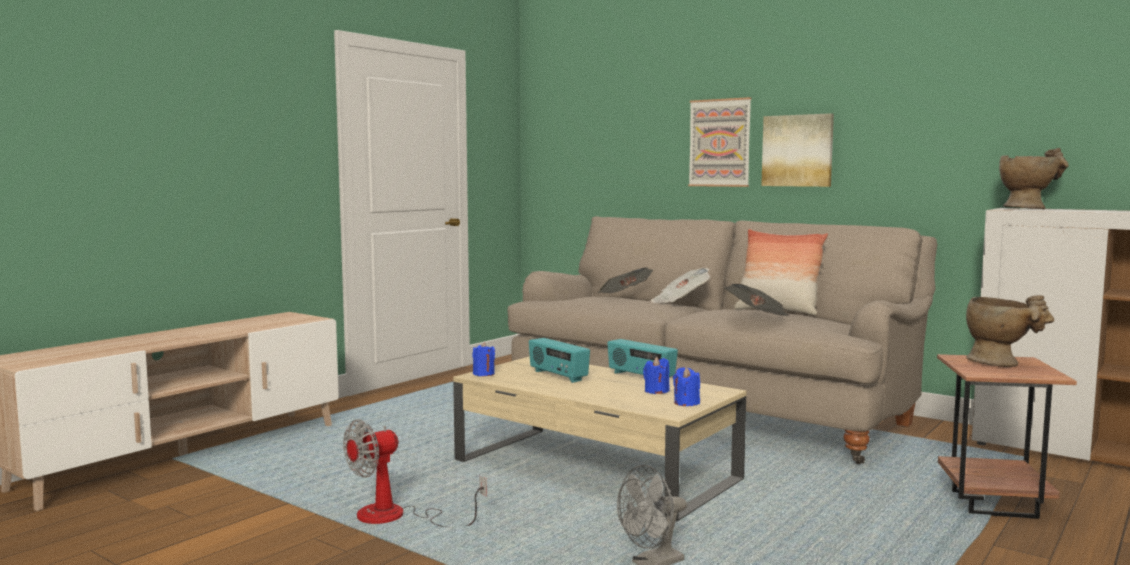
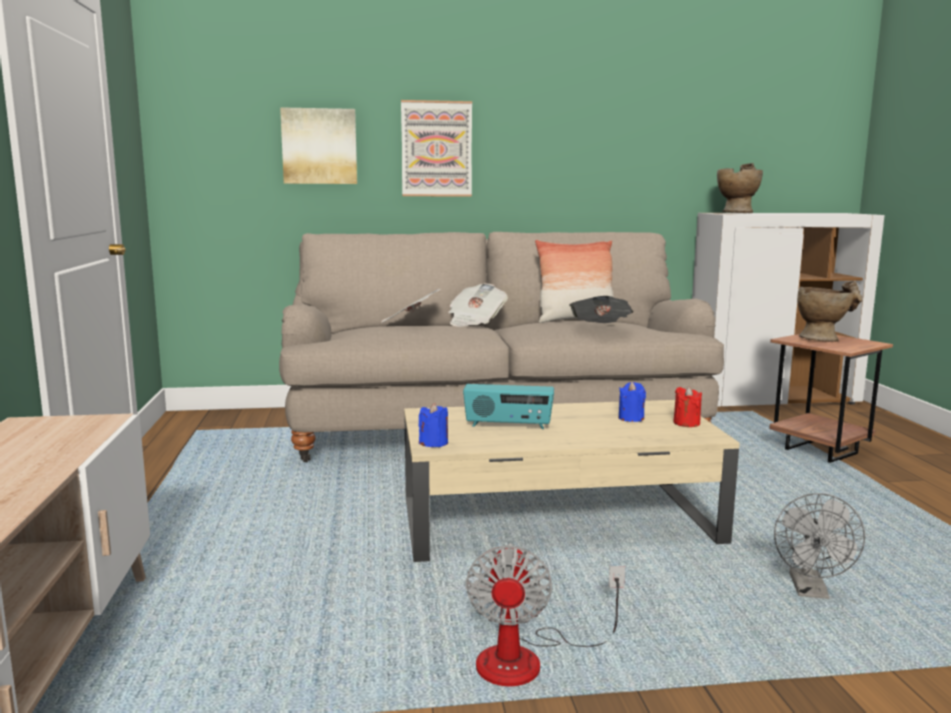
camera: 45 degrees left, 5 degrees up
(640, 377) = (573, 407): radio -> none
(686, 403) = (686, 423): blue candle -> red candle
(797, 150) = (522, 160): picture -> picture (319, 146)

